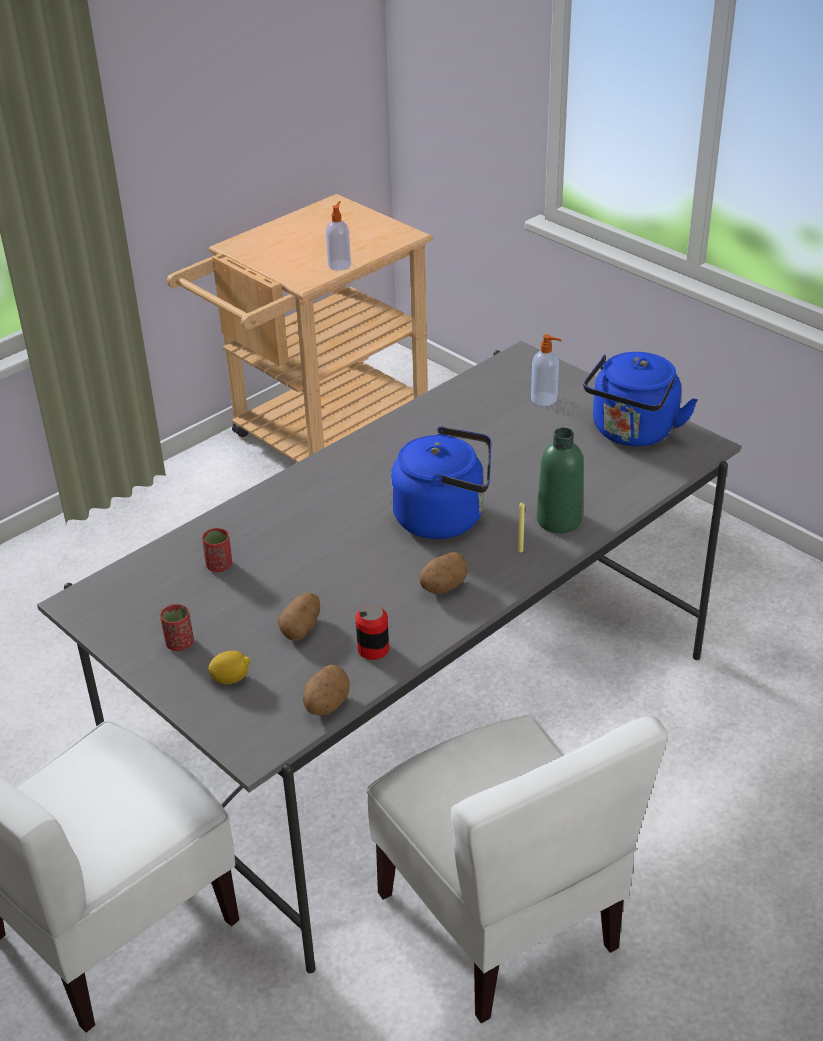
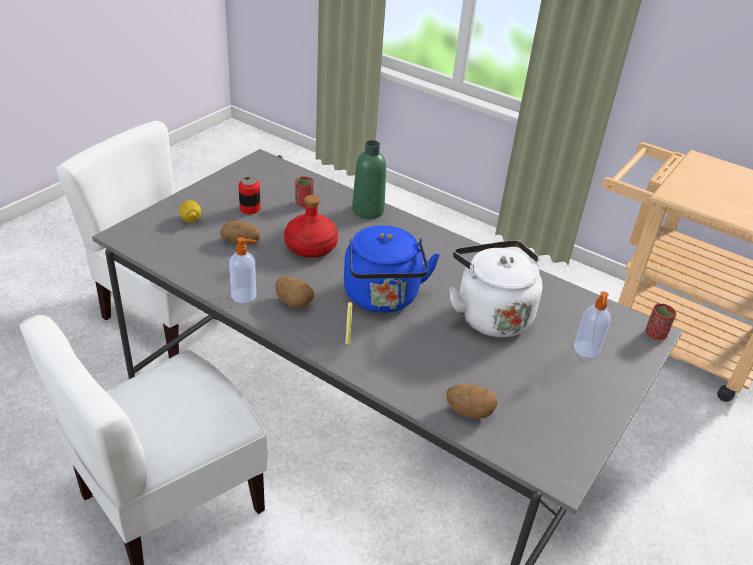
camera: 75 degrees right, 0 degrees up
(179, 643) = (224, 198): red cup -> red cup (655, 334)
(326, 705) = (162, 259): potato -> potato (468, 411)
(329, 566) = (311, 247): none -> red bottle
(339, 265) = (713, 208): soap dispenser -> soap dispenser (245, 296)
(373, 649) = (219, 274): can -> can (250, 209)
(483, 447) = (490, 314): none -> white kettle
(559, 520) = (396, 365): green bottle -> green bottle (368, 211)
(632, 433) = (557, 415): blue kettle -> none

